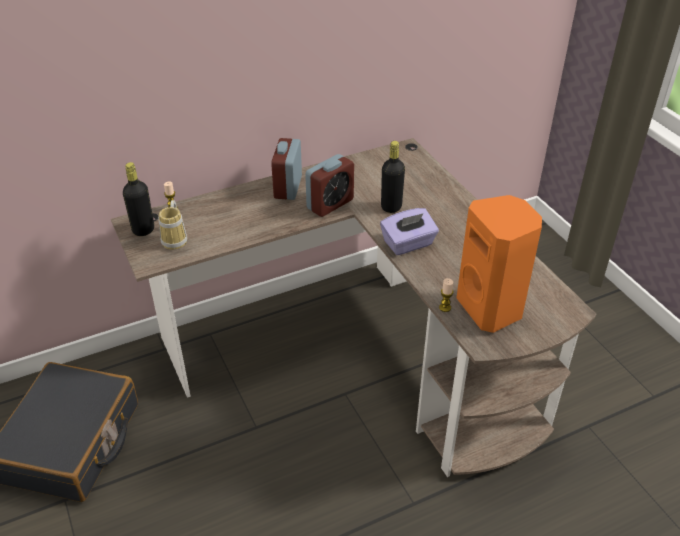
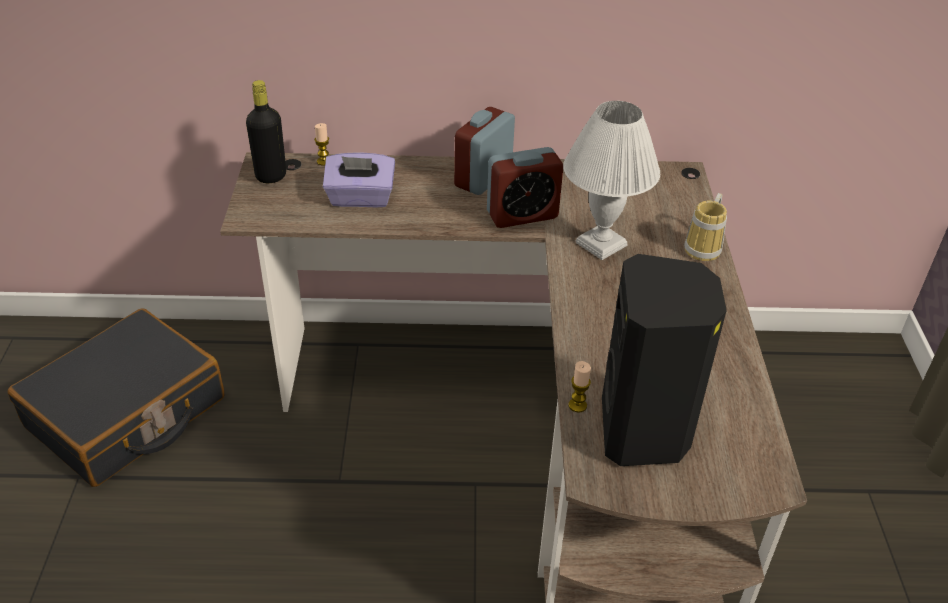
camera: 25 degrees right, 0 degrees up
(176, 239) = (300, 199): mug -> mug (705, 248)
(391, 207) = (602, 244): black bottle -> white table lamp
(408, 244) = (589, 301): purple tissue box -> purple tissue box (360, 198)
(491, 308) = (645, 431): orange speaker -> black speaker

